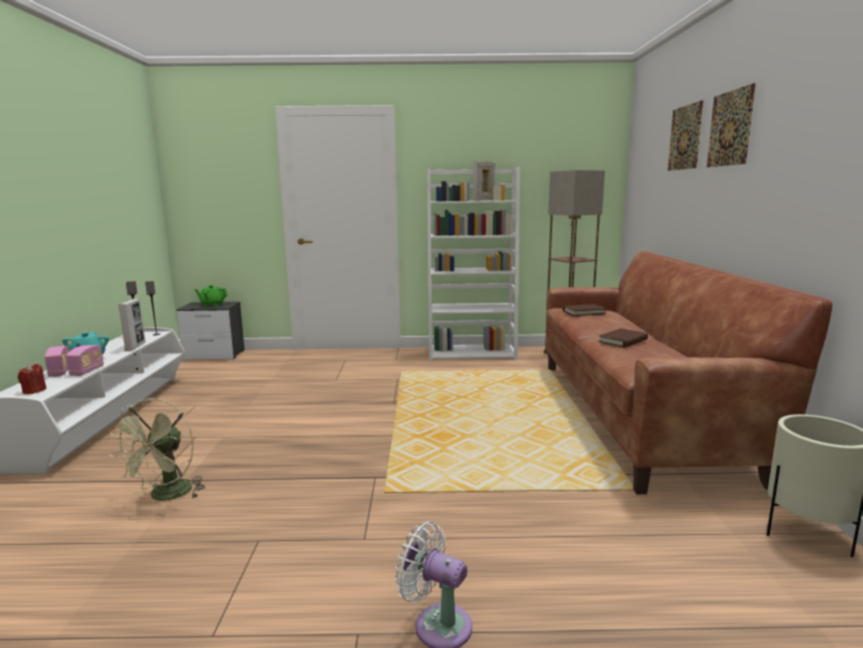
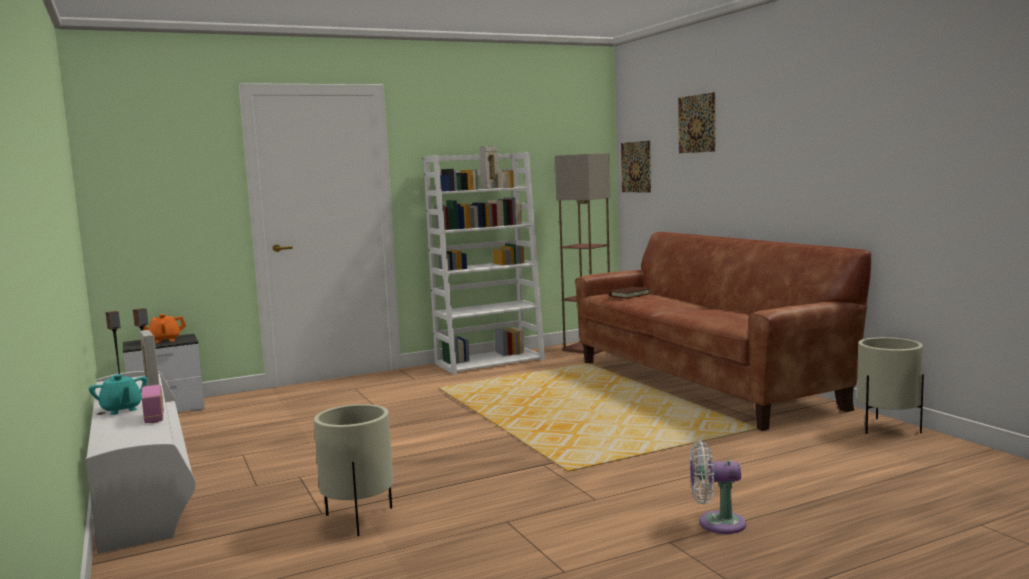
camera: 25 degrees left, 5 degrees down
(34, 391) = (135, 441): red candle -> none
(60, 372) = (118, 424): radio -> none
(166, 496) = (359, 519): green fan -> beige planter
(212, 304) = (164, 340): green teapot -> orange teapot
(623, 341) = (699, 310): brown book -> none
(730, 128) = (749, 118): picture -> picture (636, 167)

